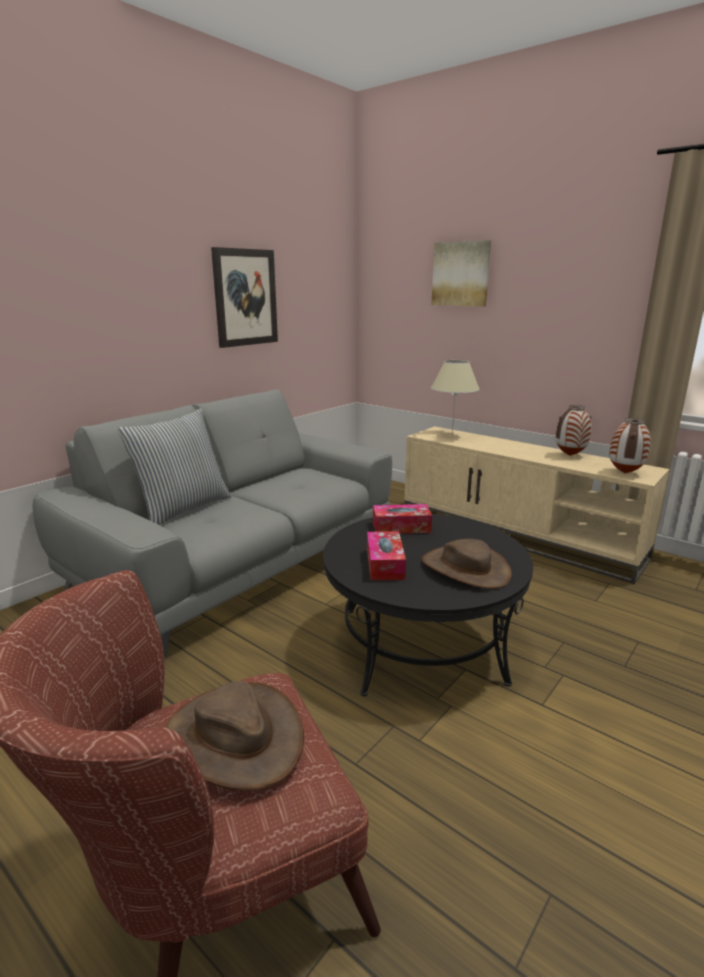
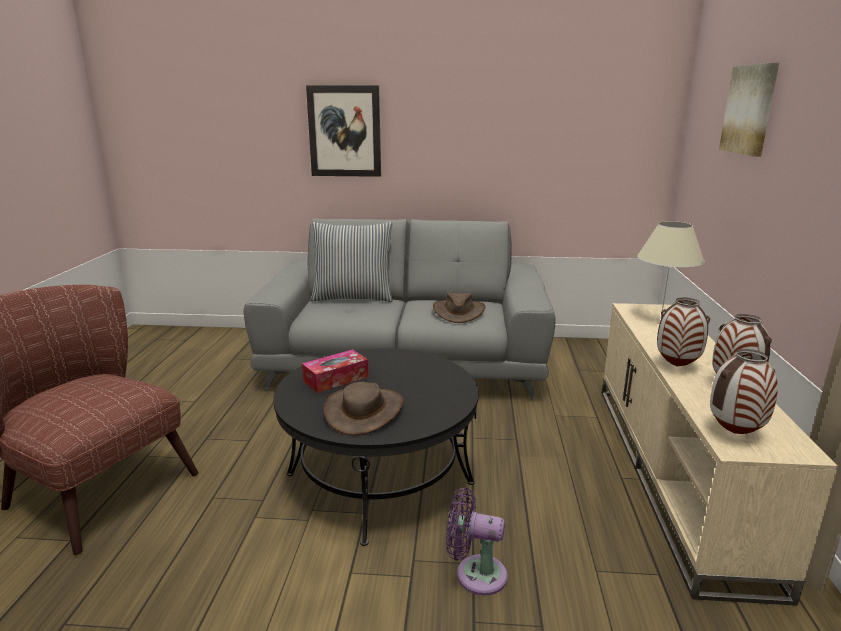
camera: 55 degrees right, 0 degrees up
(234, 737) = (82, 394): brown hat -> brown hat (458, 312)
(245, 297) = (506, 129): picture -> picture (344, 131)
(401, 527) = (415, 366): tissue box -> none
(529, 455) = (677, 366): none -> vase
(575, 645) = (475, 574): none -> purple fan

